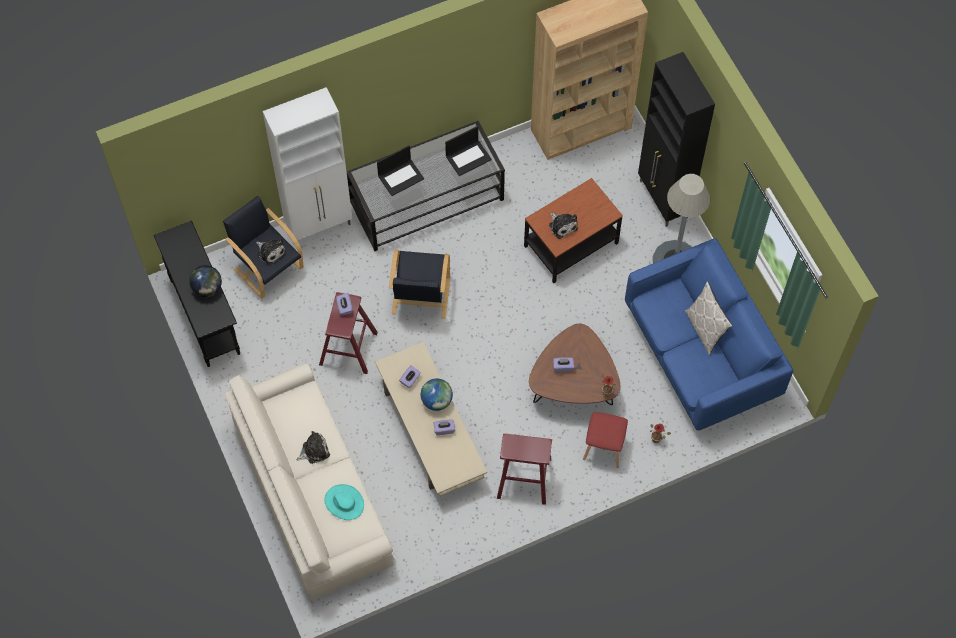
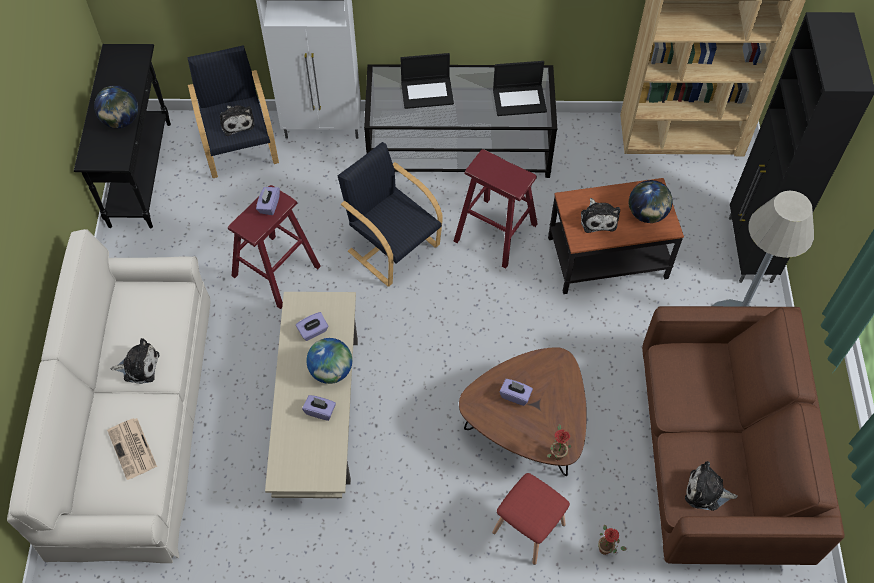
camera: 25 degrees right, 5 degrees down
(344, 502) = (133, 449): turquoise hat -> newspaper
(420, 297) = (393, 247): black armchair -> black armchair turned 105 degrees clockwise
(524, 478) = (402, 522): red stool -> red stool (495, 232)
(592, 209) = (646, 214): none -> globe
(700, 355) = (716, 461): blue sofa -> brown sofa
(705, 329) = (734, 425): pillow -> none
(705, 377) = (706, 492): none -> plush toy

